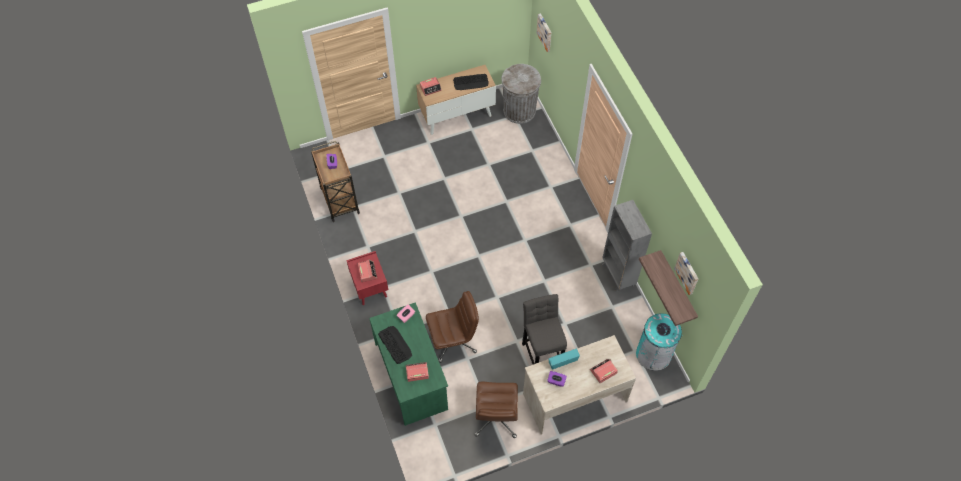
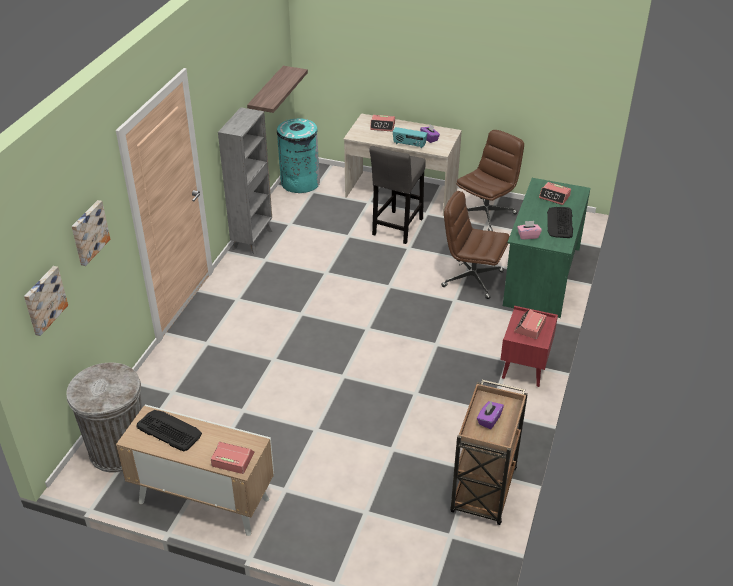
camera: 140 degrees left, 20 degrees down
(687, 272) = (266, 50): picture -> picture (89, 232)

